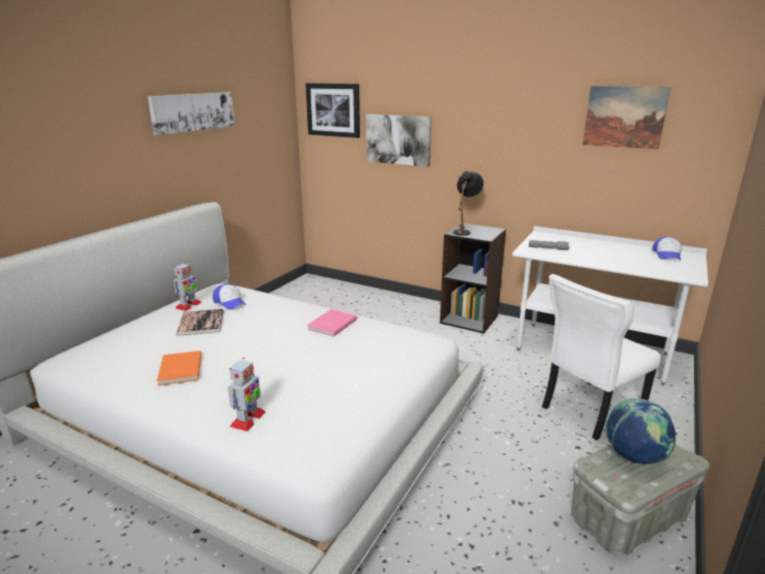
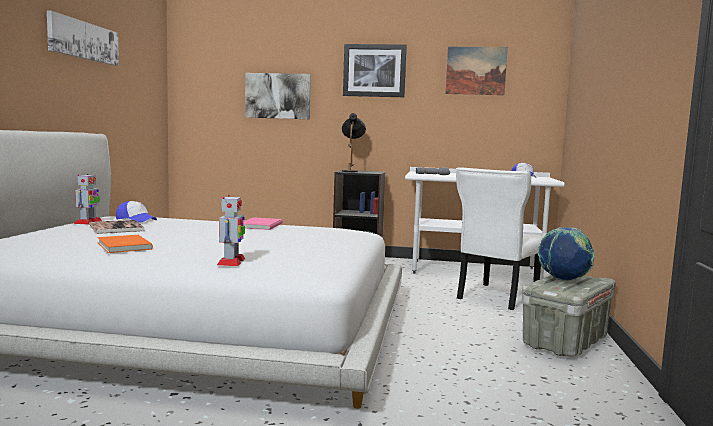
camera: 20 degrees left, 15 degrees down
(333, 110) = (209, 70): picture -> picture (374, 70)

